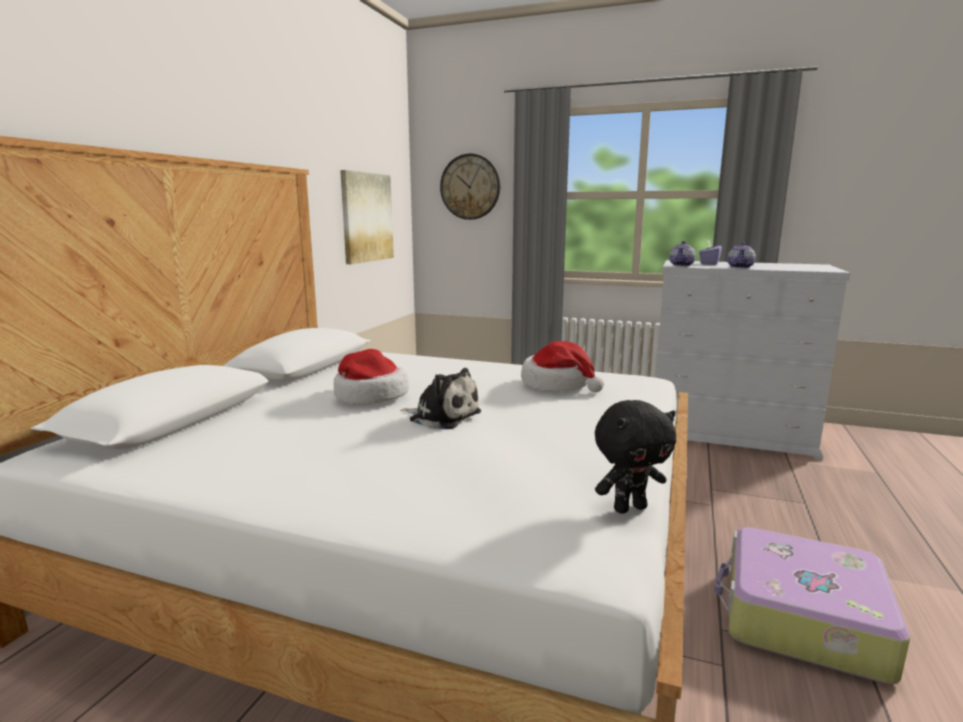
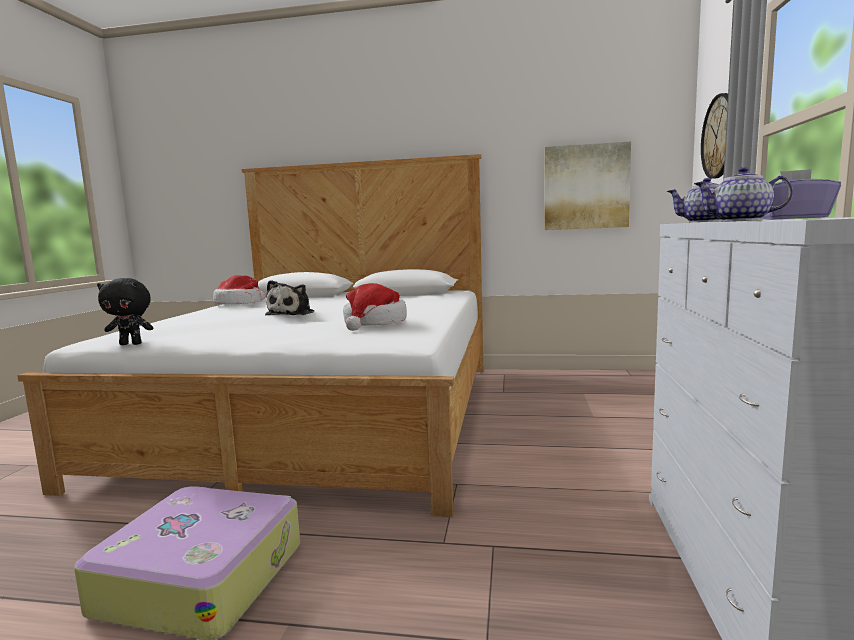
camera: 80 degrees right, 5 degrees down
(369, 396) = (338, 304): hat -> hat (239, 303)
(629, 508) = (131, 344): black plush toy -> black plush toy turned 60 degrees counterclockwise

